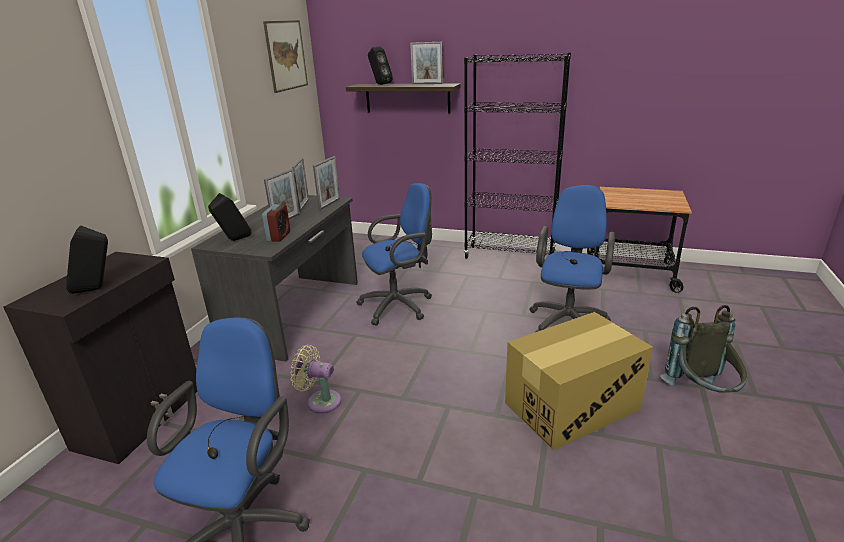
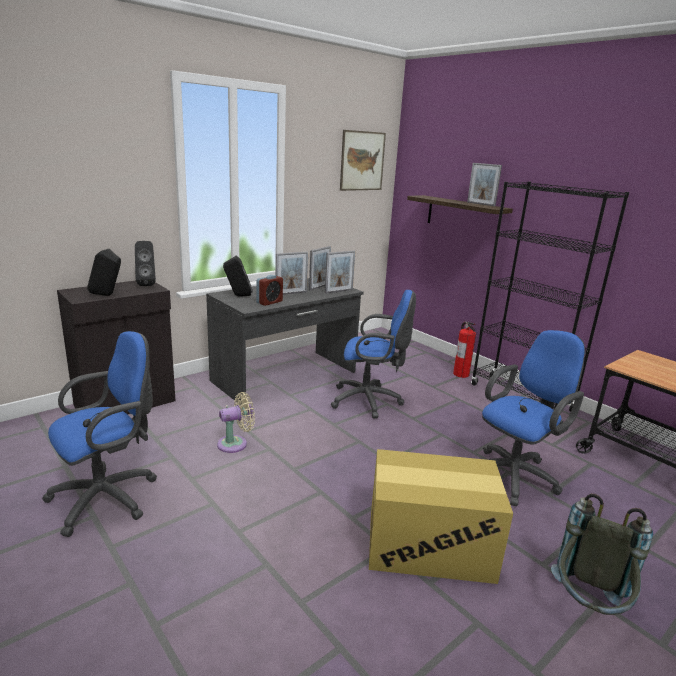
camera: 30 degrees right, 5 degrees down
(320, 401) = (235, 443): beige fan -> beige fan turned 105 degrees clockwise
(380, 84) = (439, 198): black speaker -> black speaker (147, 284)
(446, 252) = (461, 374): none -> fire extinguisher

